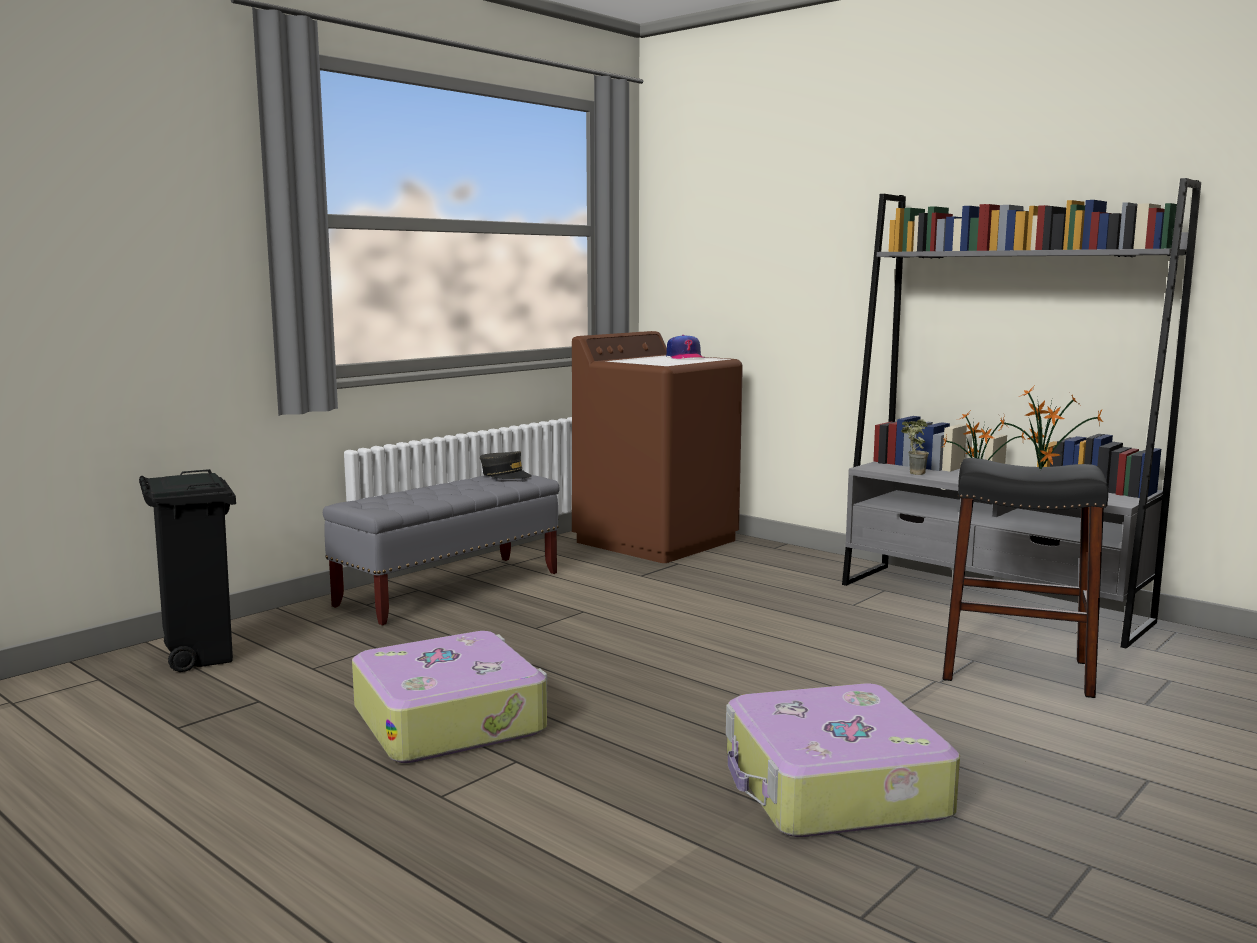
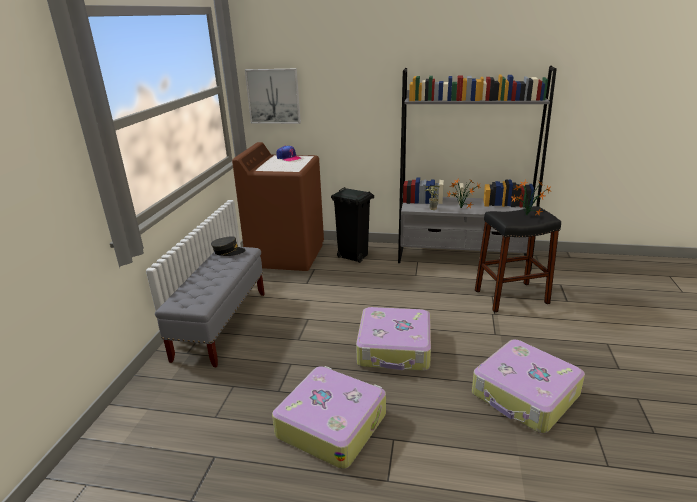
camera: 30 degrees left, 15 degrees up
(200, 657) = (134, 436): black trash can -> black trash can (353, 256)
(674, 674) = (395, 349): none -> suitcase
(690, 254) = (273, 96): none -> picture

